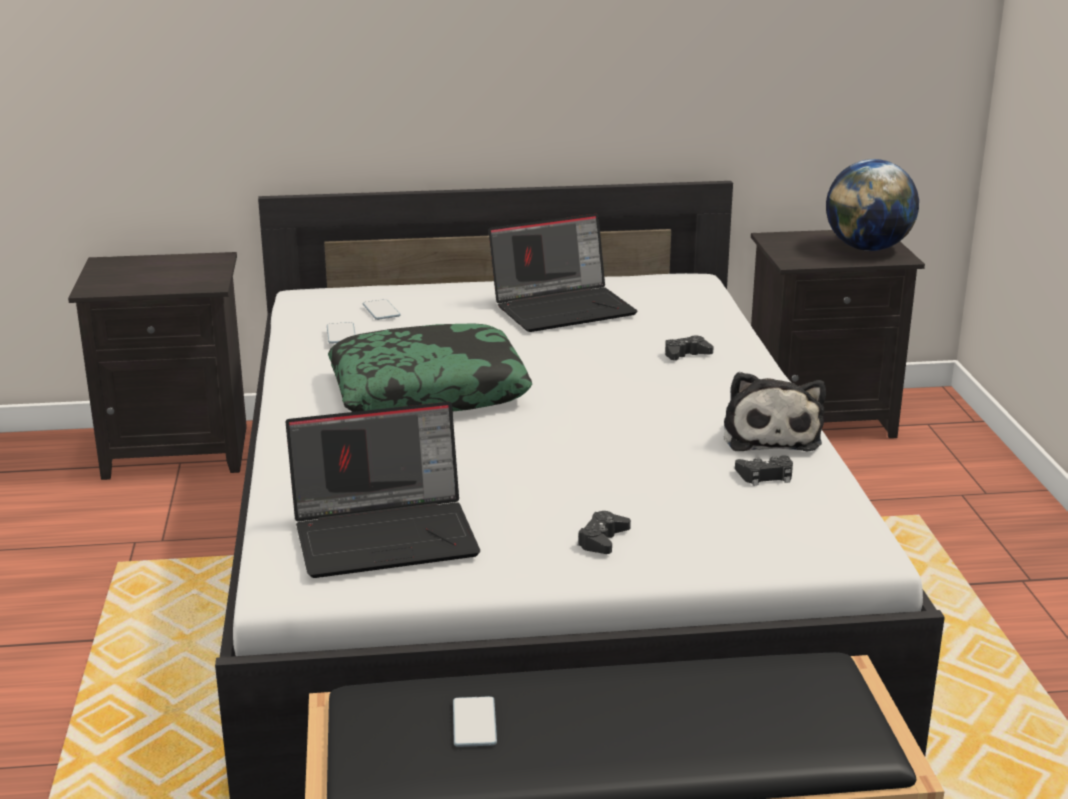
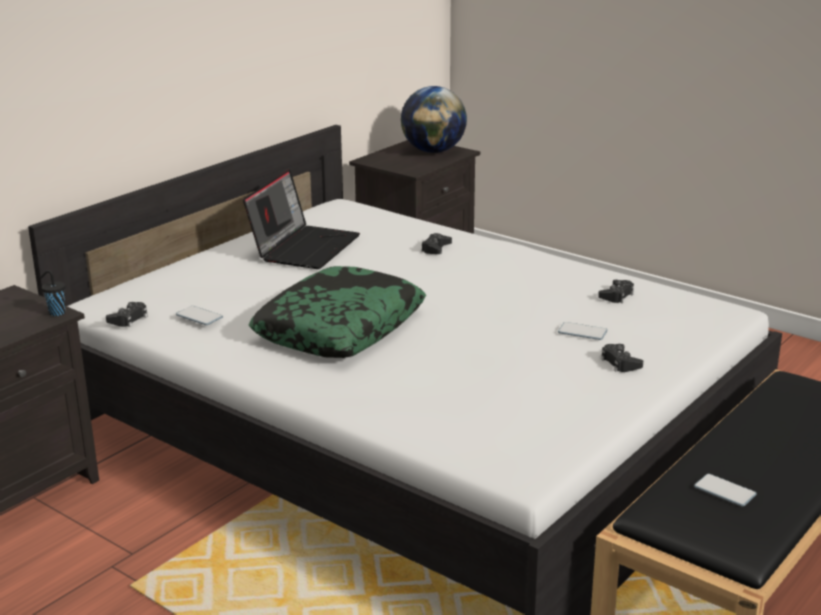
camera: 45 degrees left, 0 degrees up
(211, 283) = (56, 313): none -> black cup
(295, 316) = (128, 319): none -> black game controller
(381, 311) = (190, 291): phone -> phone (582, 332)
(387, 534) = (514, 415): laptop -> none
(770, 435) = (572, 274): plush toy -> none

